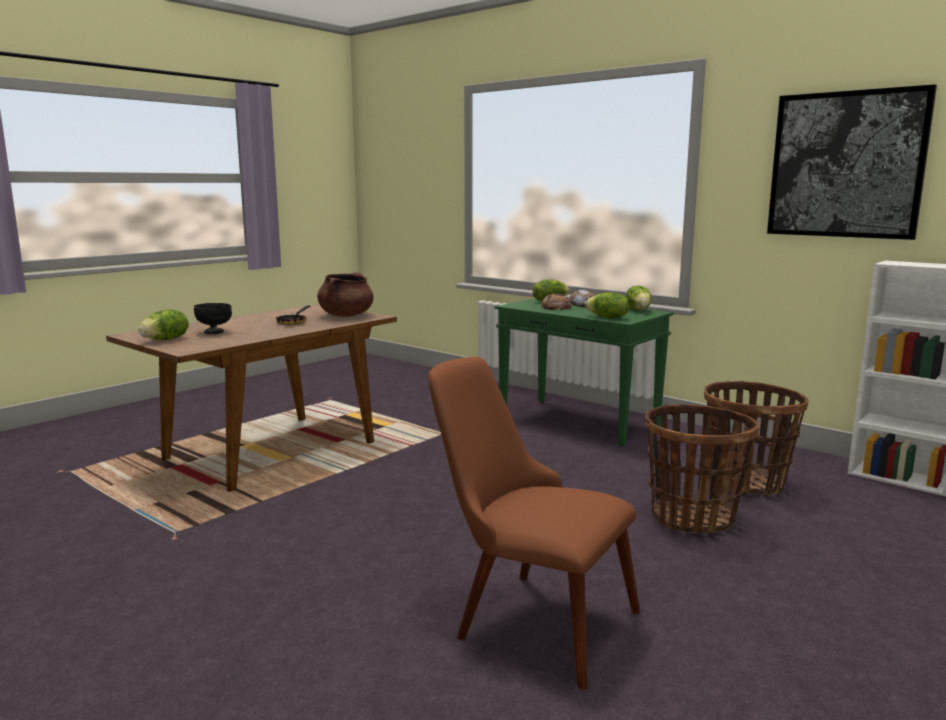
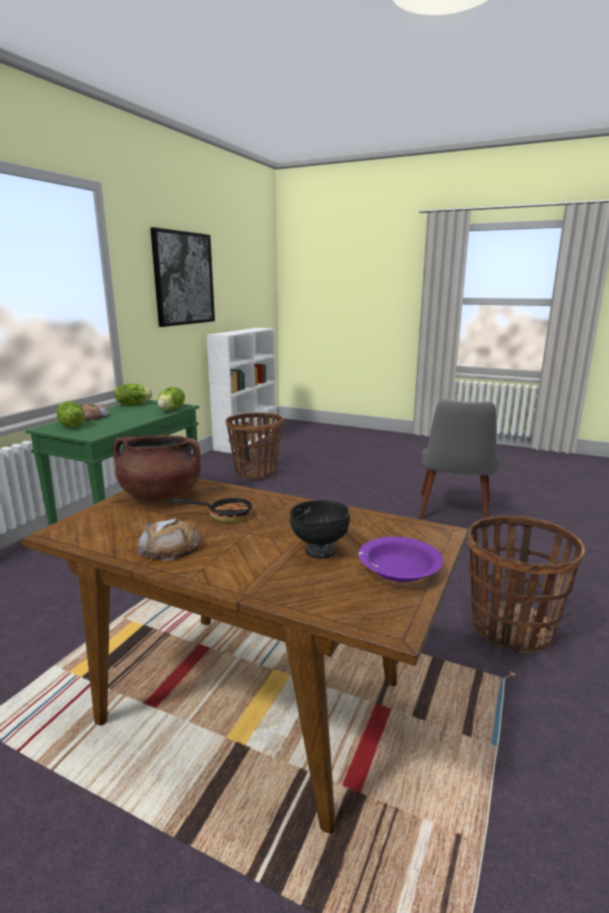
camera: 105 degrees left, 5 degrees up
(166, 340) = (399, 569): lettuce -> purple bowl
(527, 618) = (454, 514): brown chair -> grey chair
(556, 307) = (113, 422): bread -> bread (170, 547)
(693, 518) = (314, 484): basket -> basket (510, 629)

